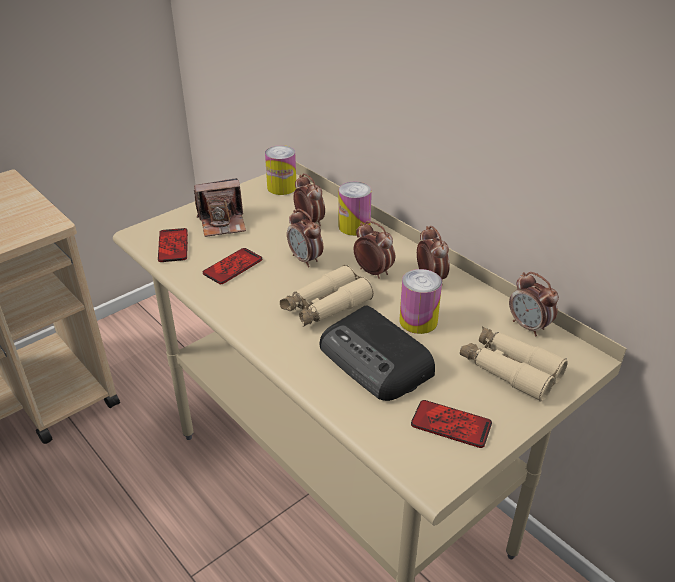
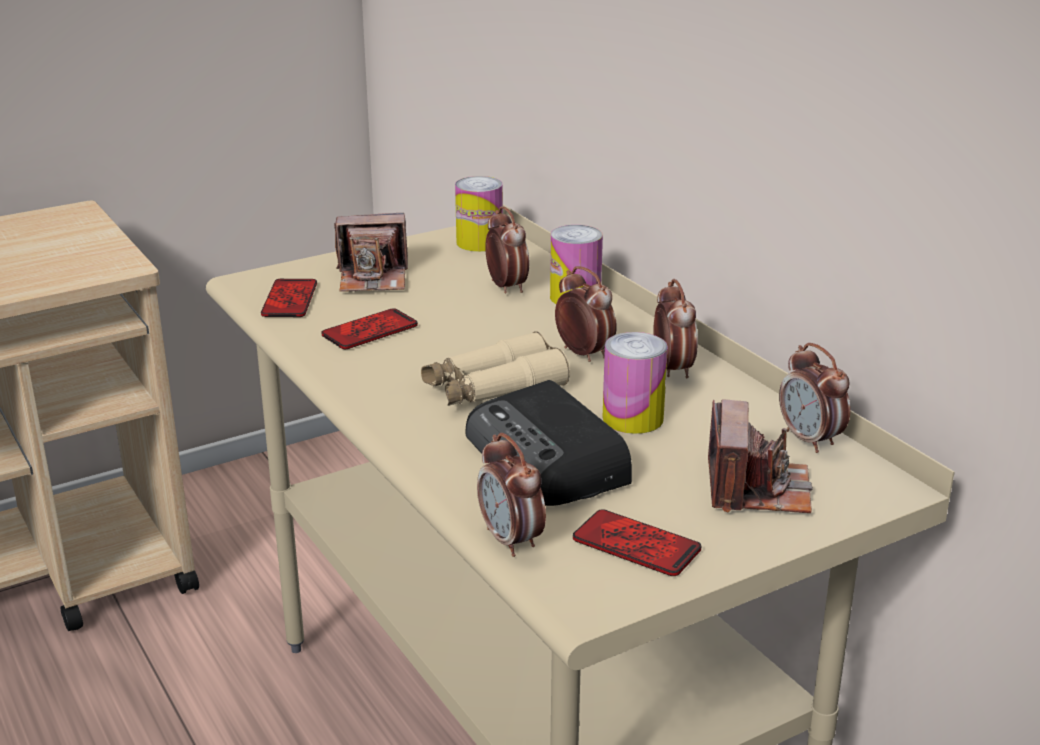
camera: 10 degrees right, 10 degrees down
(305, 260) = (484, 331): alarm clock -> alarm clock (511, 540)
(509, 369) = (757, 489): beige binoculars -> camera

